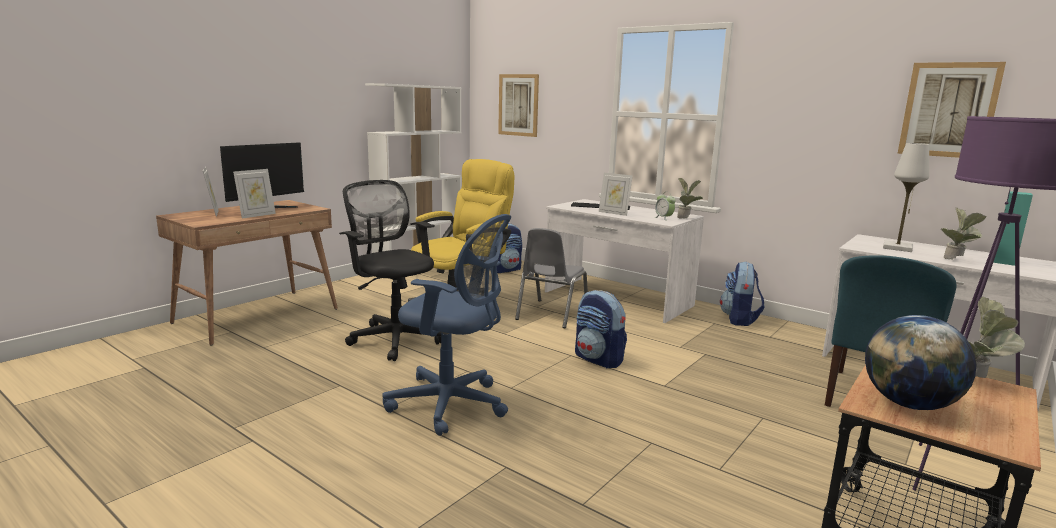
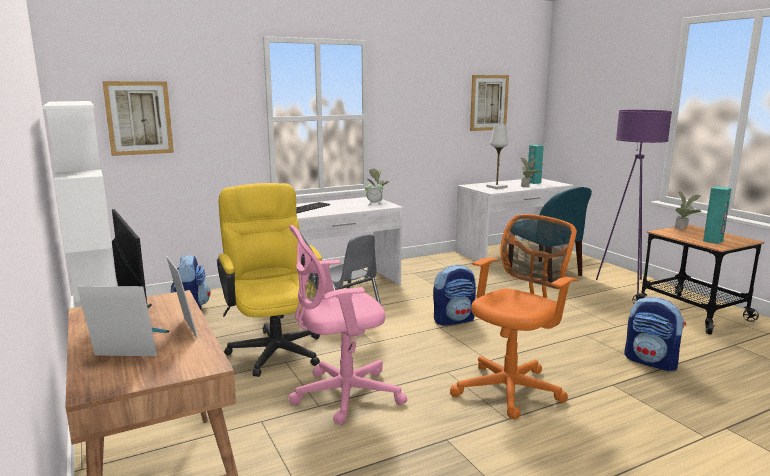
camera: 65 degrees left, 0 degrees up
(394, 338) = (341, 395): black office chair -> pink office chair
(452, 405) = (512, 388): blue office chair -> orange office chair
(613, 213) = (339, 210): picture frame -> none
(739, 320) = (413, 265): backpack -> backpack (651, 362)
(909, 404) = (713, 241): globe -> turquoise speaker

